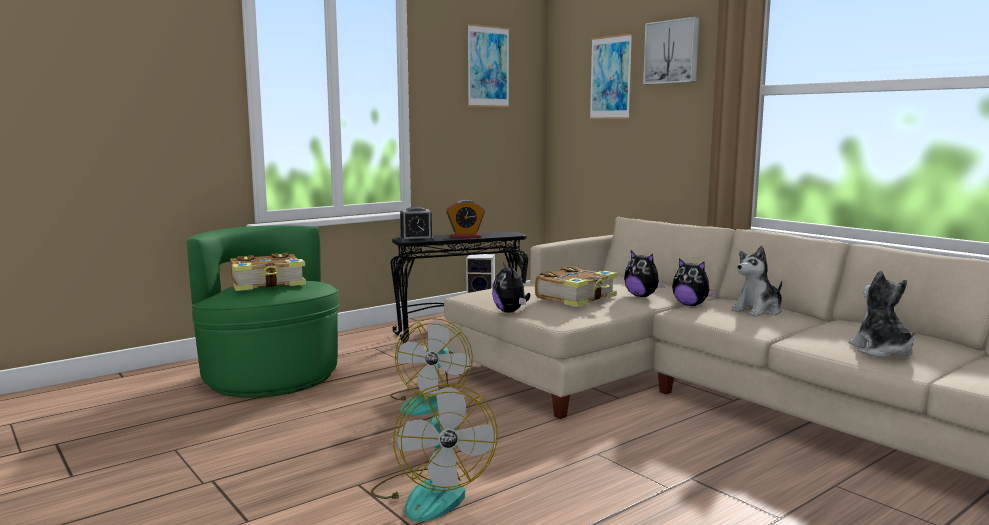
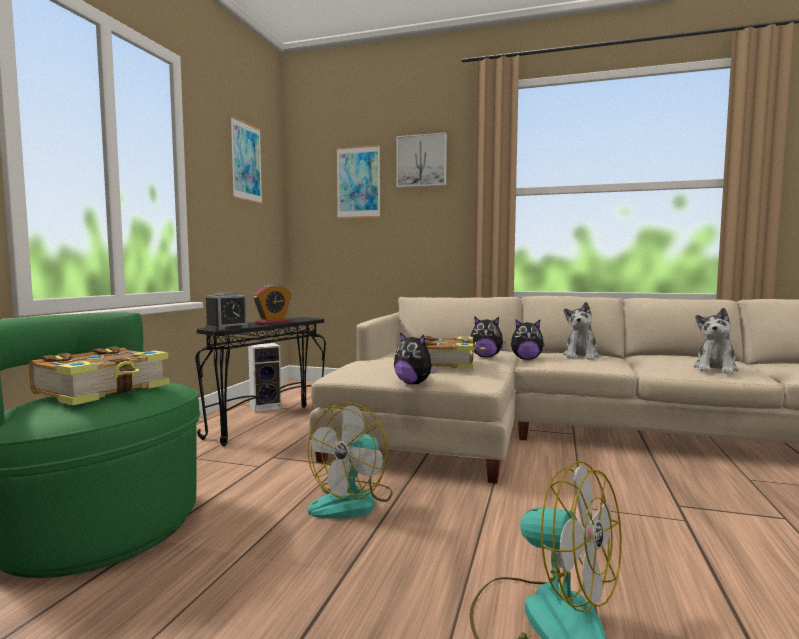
camera: 35 degrees left, 5 degrees down
(430, 401) = (353, 501): fan -> fan turned 60 degrees clockwise
(881, 351) = (716, 369): plush toy -> plush toy turned 105 degrees counterclockwise

